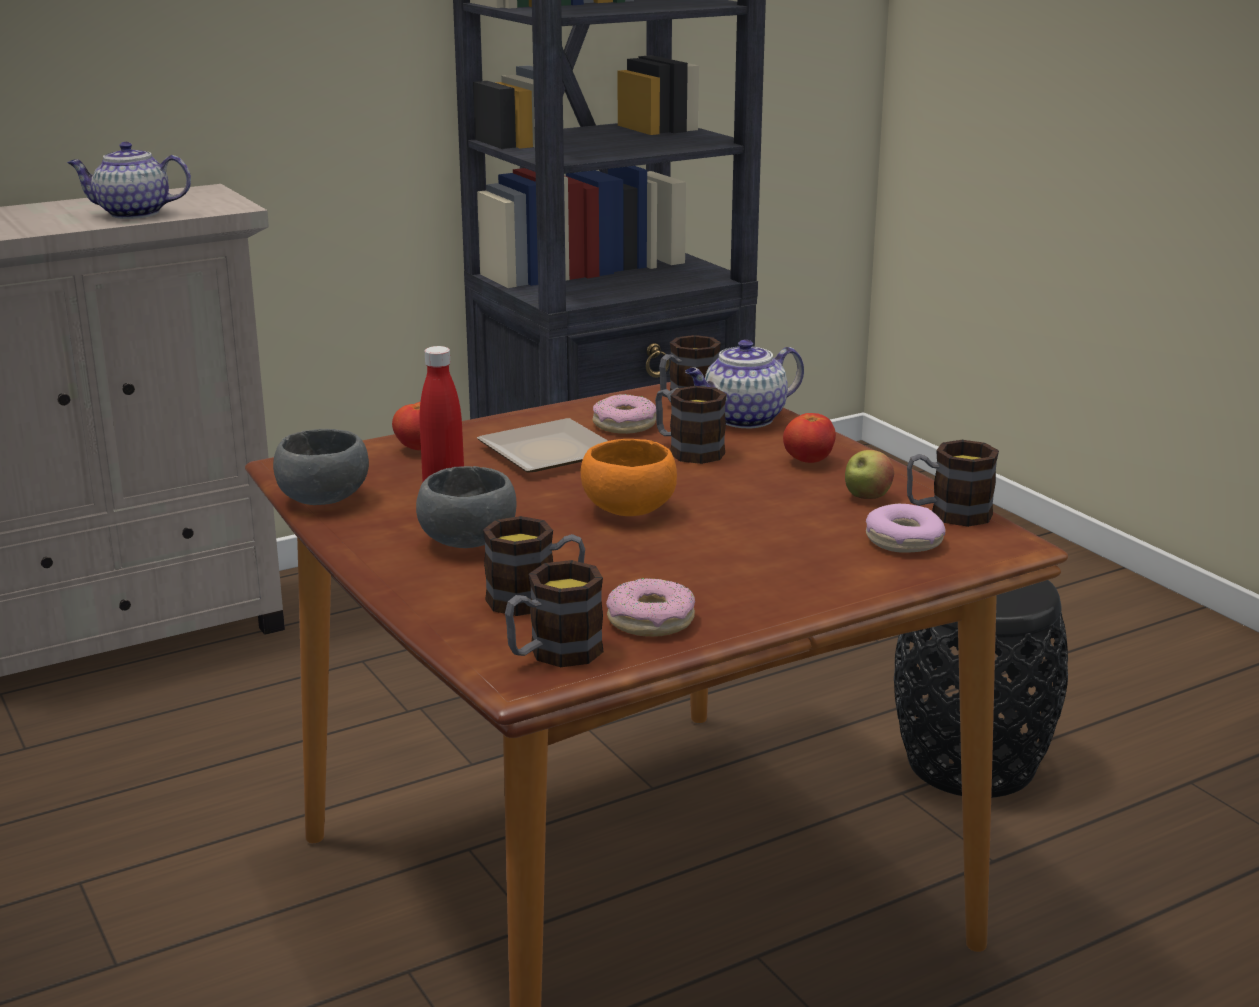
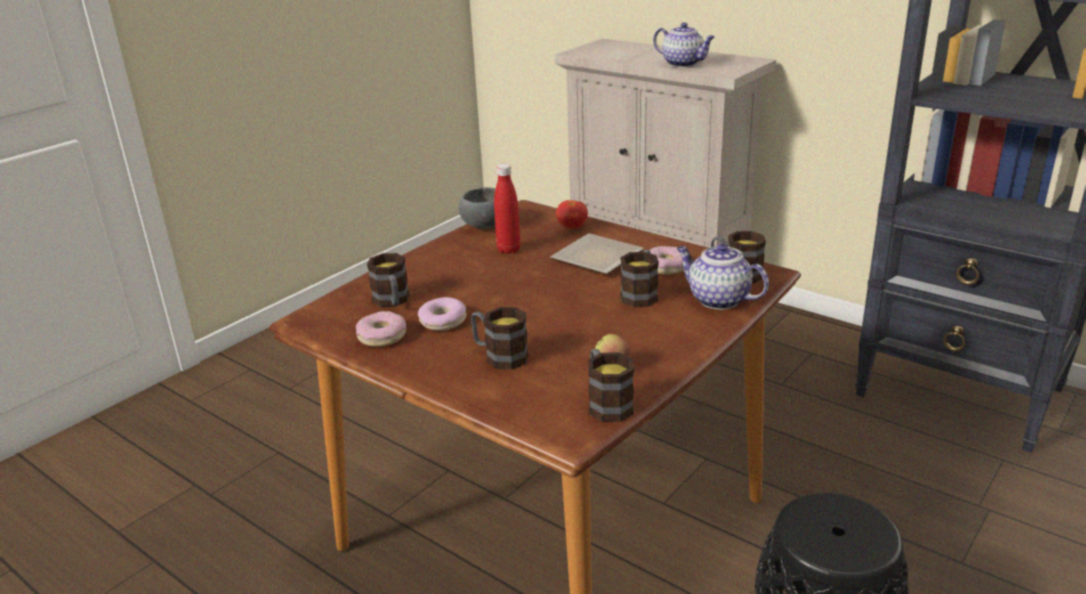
camera: 70 degrees right, 5 degrees up
(132, 214) = (683, 64): teapot -> teapot turned 150 degrees clockwise
(470, 542) = (455, 270): grey bowl -> none
(553, 654) = (332, 320): mug -> mug (499, 356)
(629, 511) = (526, 299): orange bowl -> none
(808, 461) = (660, 335): tomato -> none
(903, 541) = (544, 393): donut -> donut (443, 321)

